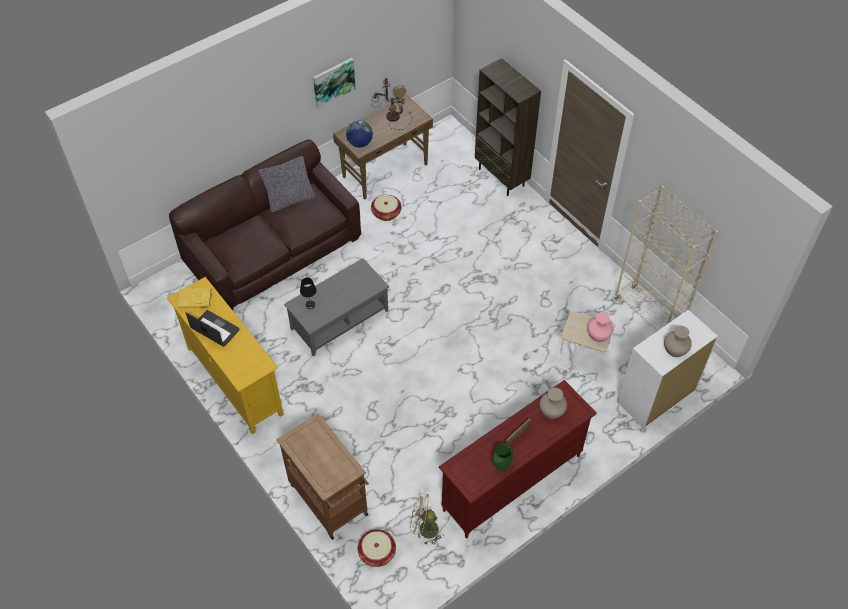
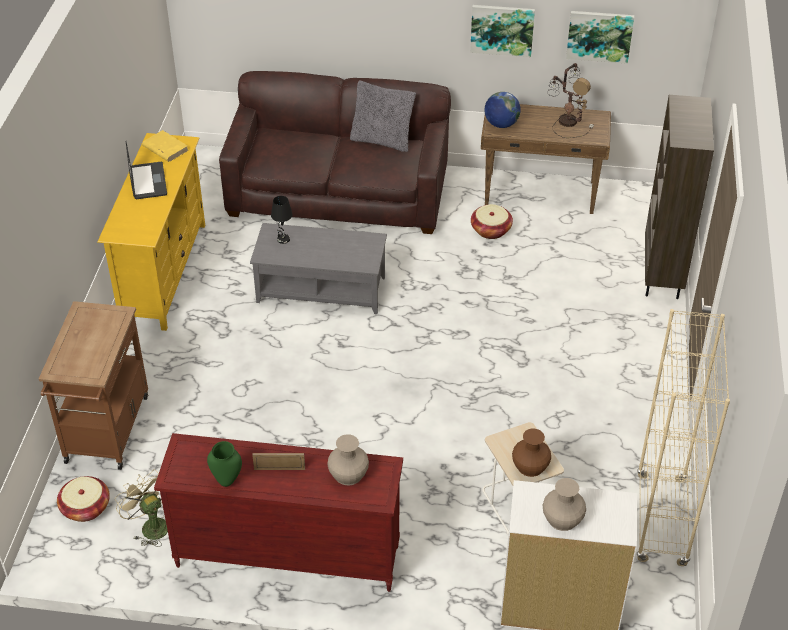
camera: 45 degrees right, 10 degrees down
(392, 52) = (599, 36): none -> picture
(598, 335) = (530, 466): pink vase -> brown vase

